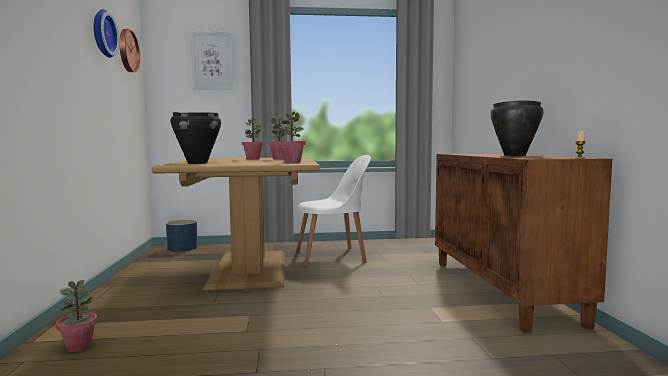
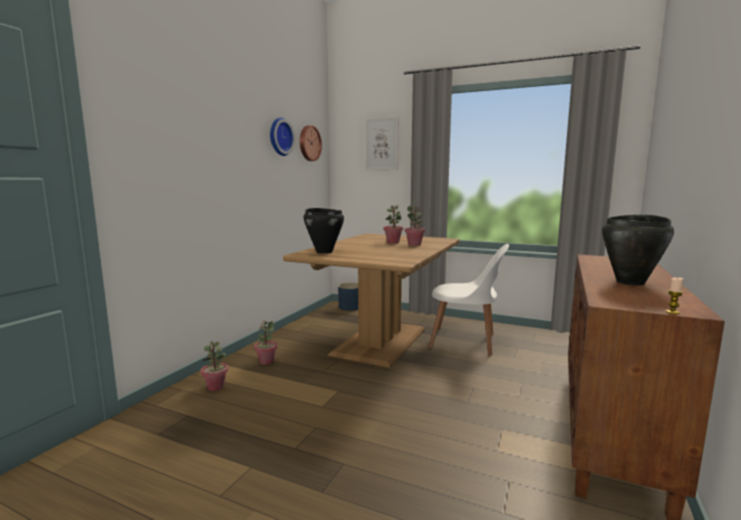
camera: 30 degrees right, 5 degrees up
(292, 162) = (399, 258): potted plant -> potted plant (266, 362)

